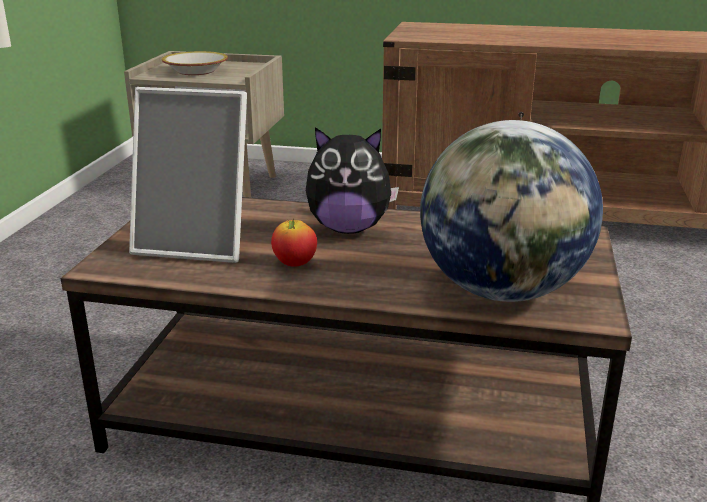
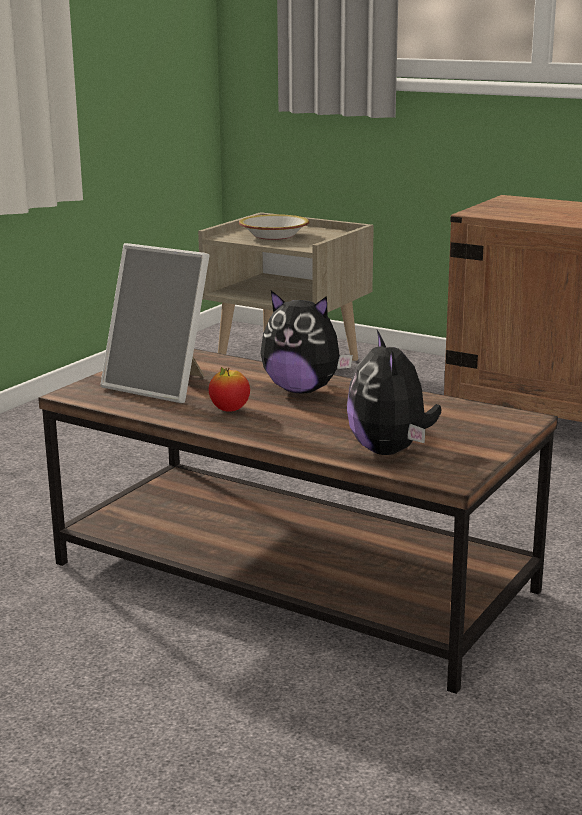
camera: 20 degrees right, 5 degrees down
(503, 291) = (390, 451): globe -> plush toy

